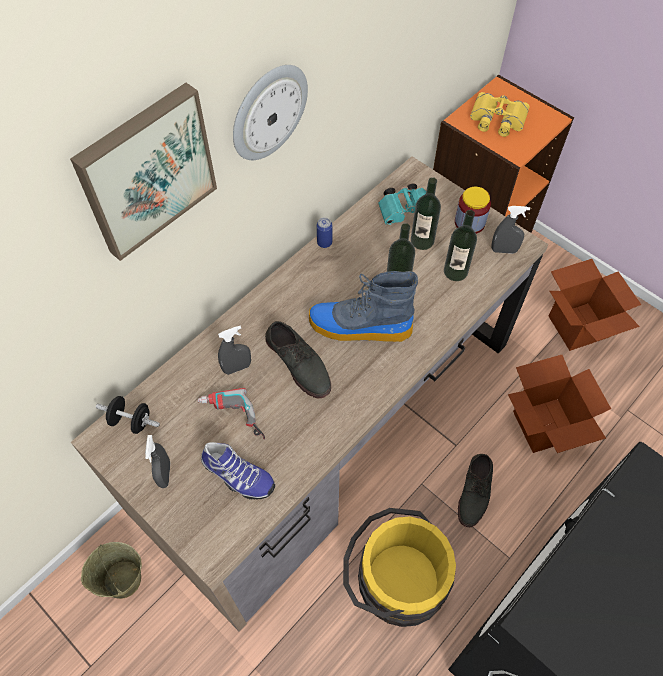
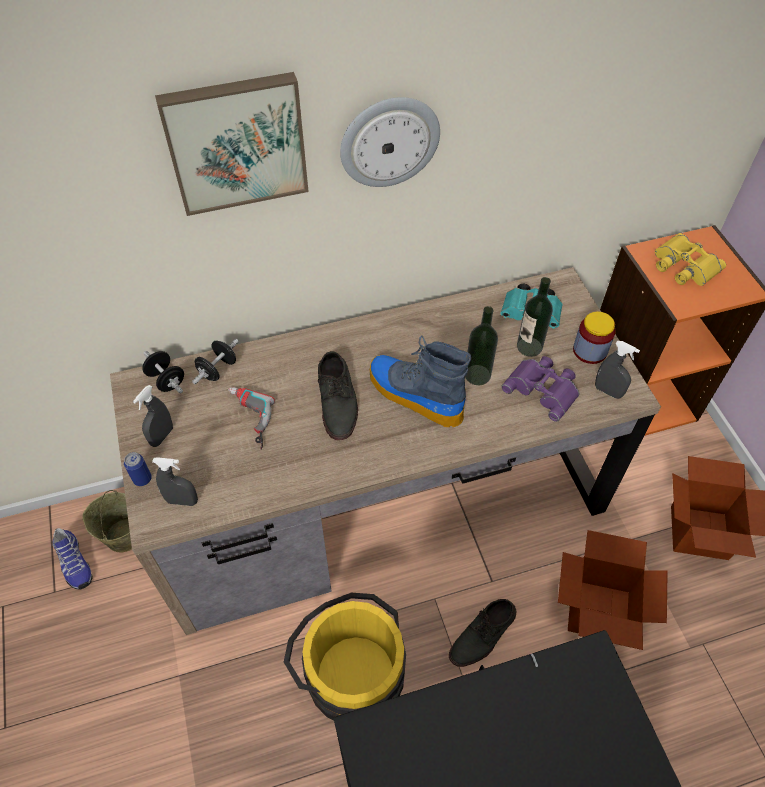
camera: 30 degrees right, 5 degrees down
(173, 387) = (218, 370): none -> black dumbbell
(237, 368) = (281, 379): grey spray bottle -> grey spray bottle (182, 501)
(237, 476) = (218, 469): shoe -> shoe (74, 563)
(324, 243) = (433, 309): can -> can (142, 479)
(455, 271) = (543, 389): bottle -> purple binoculars

